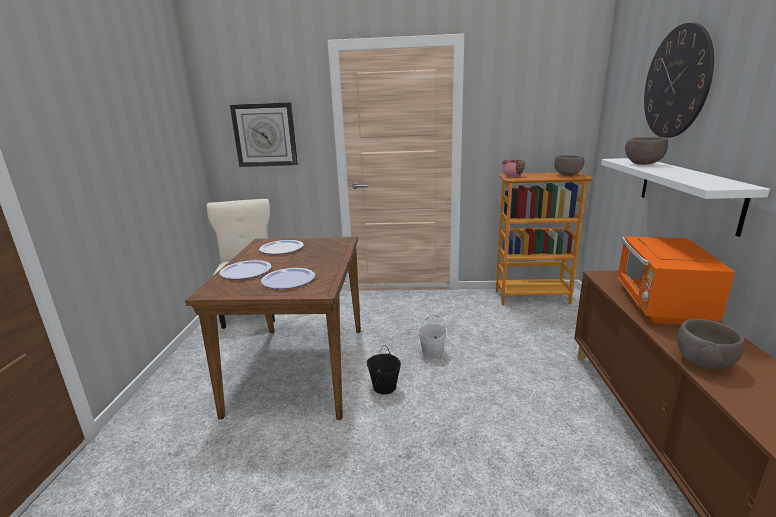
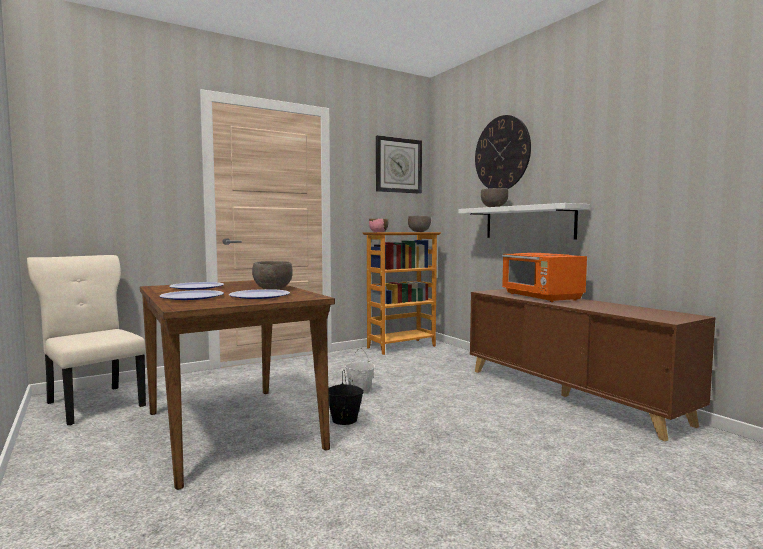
camera: 35 degrees left, 15 degrees down
(265, 135) = (114, 179): wall clock -> wall clock (398, 165)
(703, 362) = (598, 308): brown bowl -> brown bowl (272, 289)

